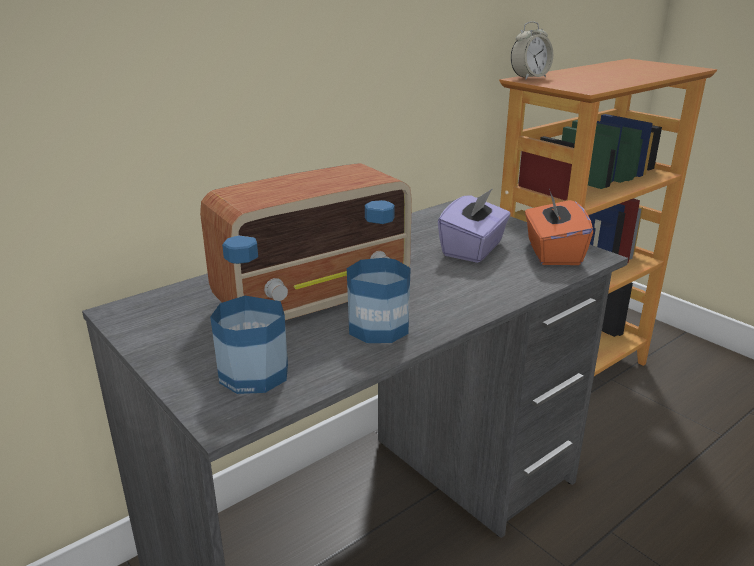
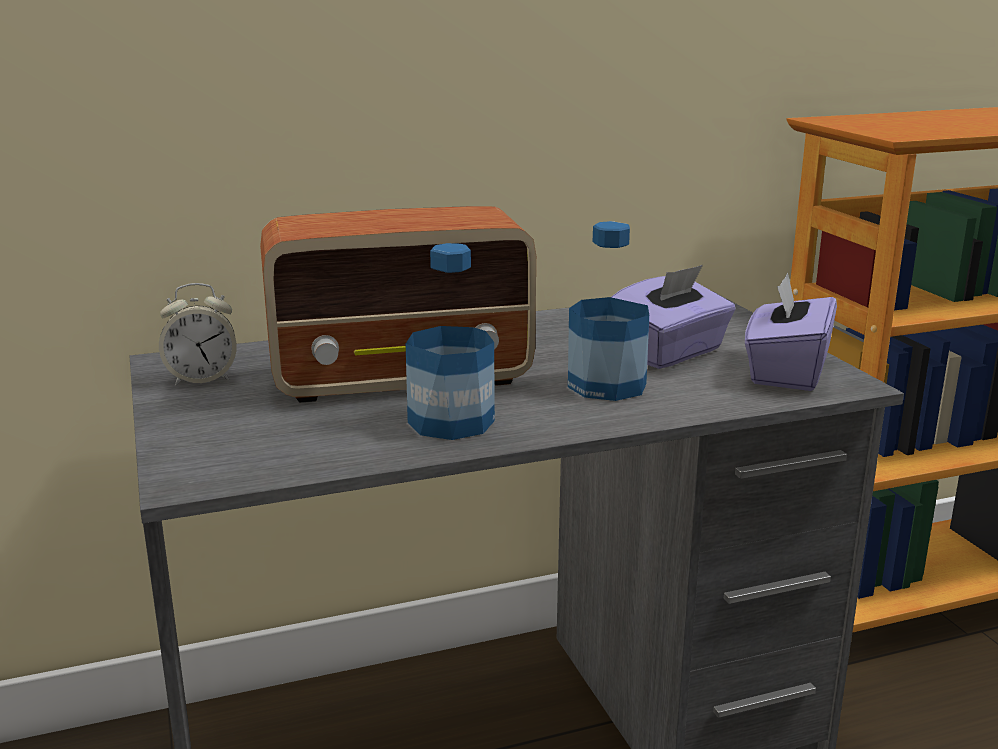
camera: 20 degrees right, 5 degrees down
(254, 374) = (257, 444): bottle -> bottle (607, 385)
(529, 78) = (836, 118): alarm clock -> alarm clock (202, 379)
(552, 253) = (785, 372): orange tissue box -> purple tissue box

